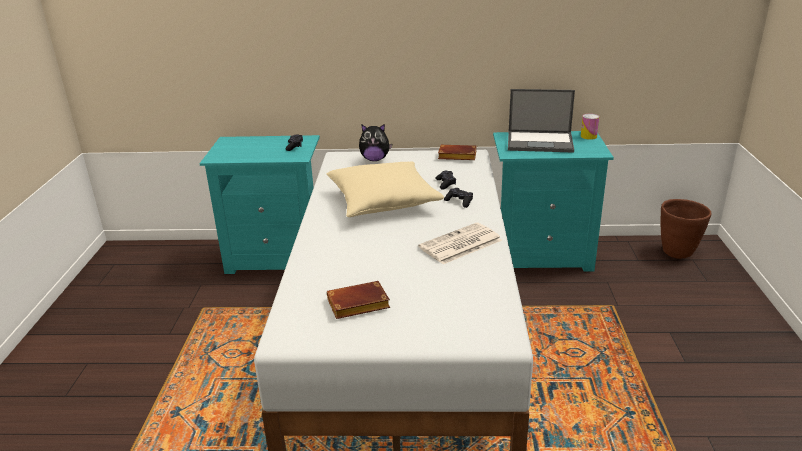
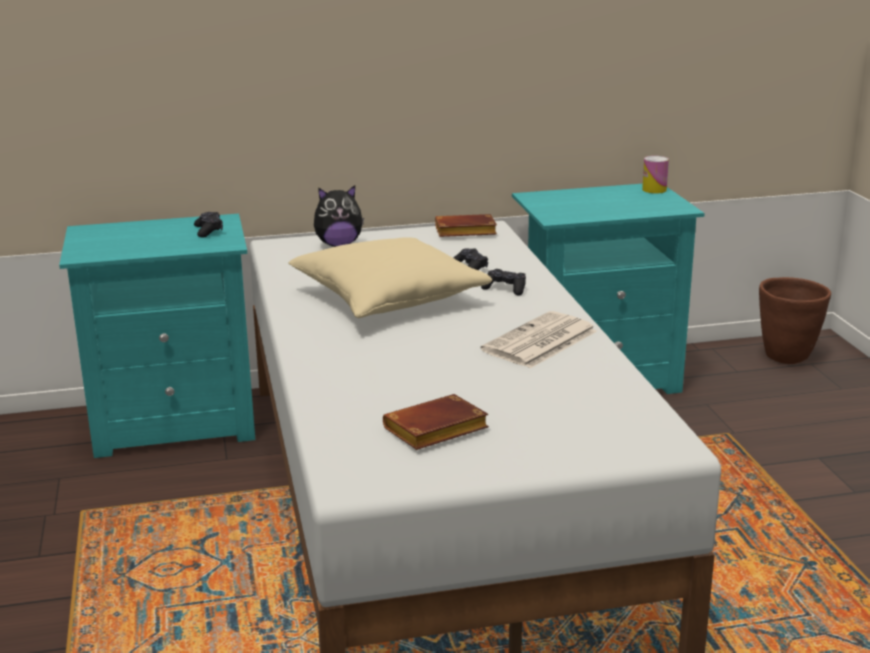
camera: 15 degrees left, 5 degrees down
(541, 142) = (590, 201): laptop -> none

